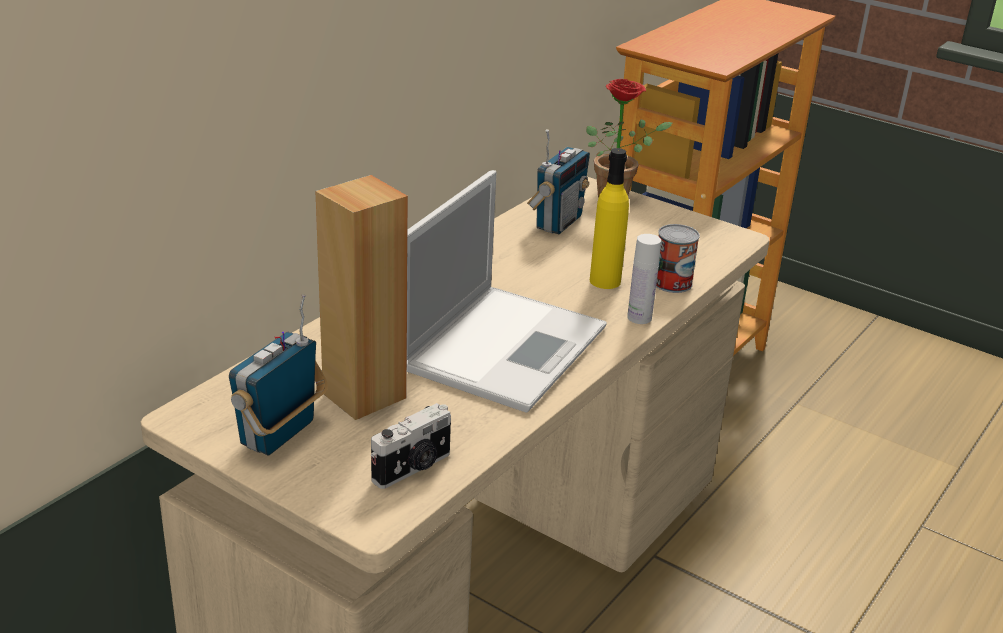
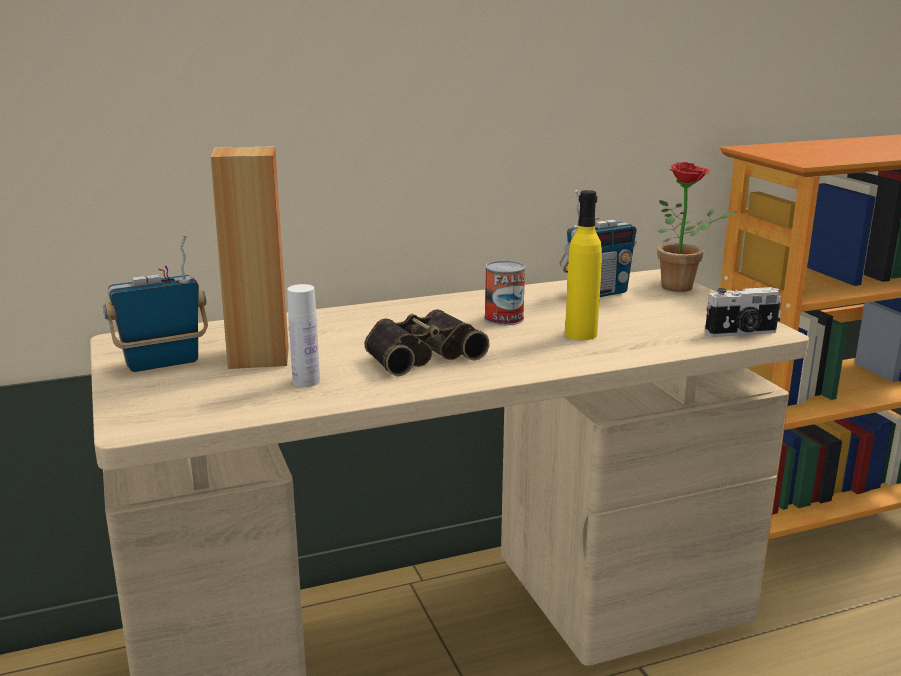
camera: 35 degrees right, 10 degrees down
(413, 468) = (217, 406): camera -> camera (741, 333)
(505, 345) = (420, 354): laptop -> binoculars
(639, 317) = (574, 363): white bottle -> white bottle (306, 381)
(672, 283) = (647, 348): can -> can (504, 318)

